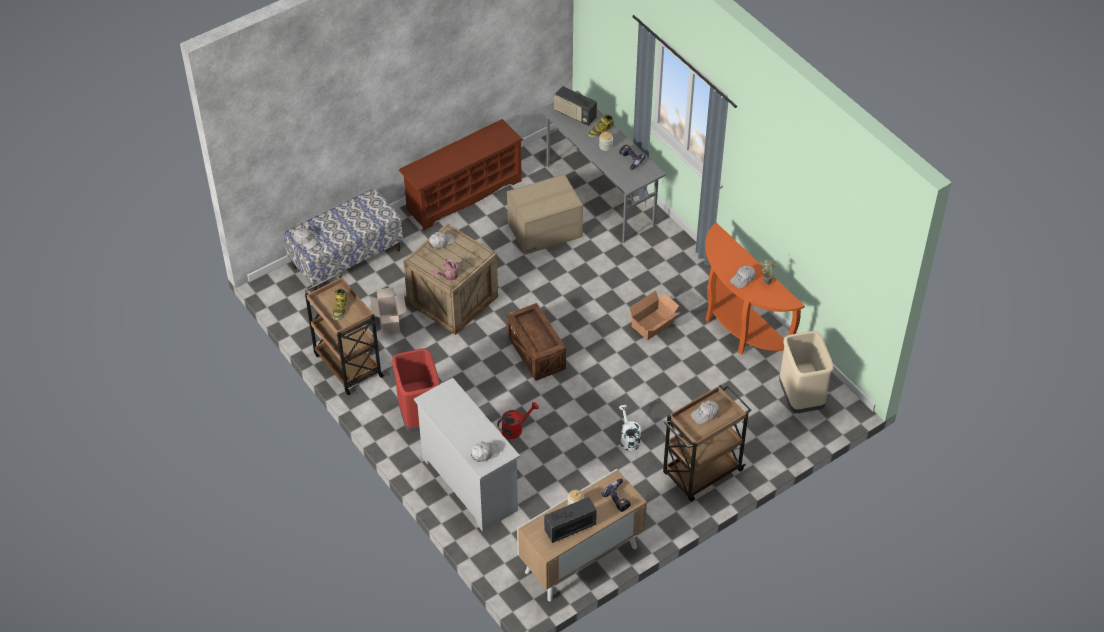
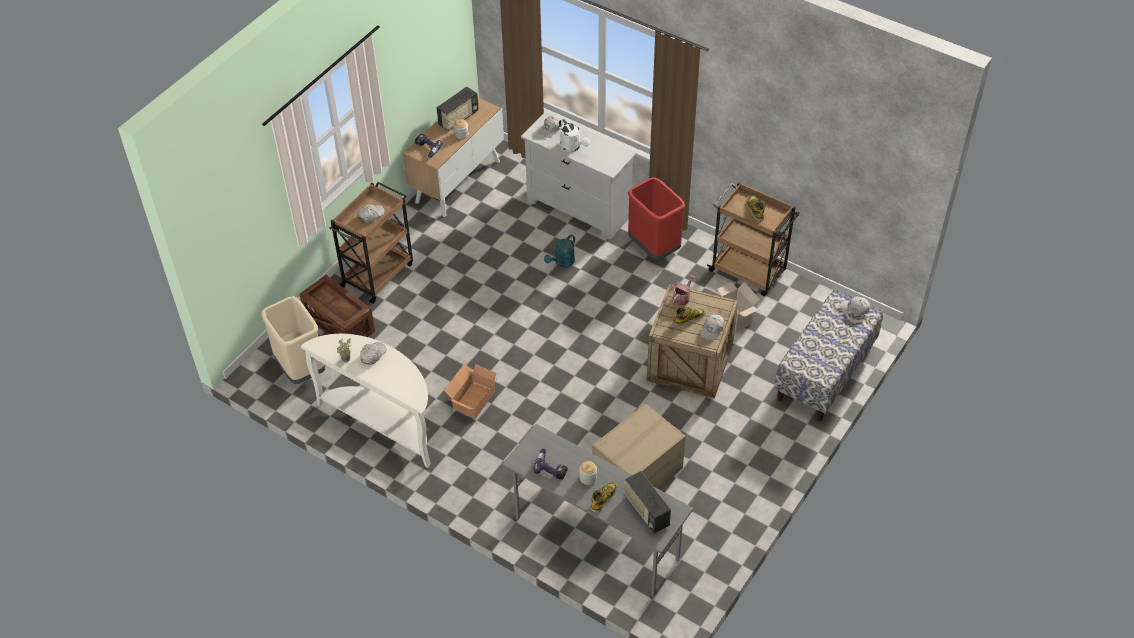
camera: 160 degrees right, 0 degrees up
(454, 257) = (688, 318): none -> boot
(463, 194) = (752, 488): brown shoe rack -> none
(515, 428) = (562, 262): red watering can -> turquoise watering can
(536, 352) = (578, 335): crate -> crate (339, 324)
(574, 115) = (646, 511): radio -> radio turned 135 degrees counterclockwise
(628, 439) = (455, 283): white watering can -> white watering can (572, 147)
(738, 328) = (383, 423): orange console table -> white console table

